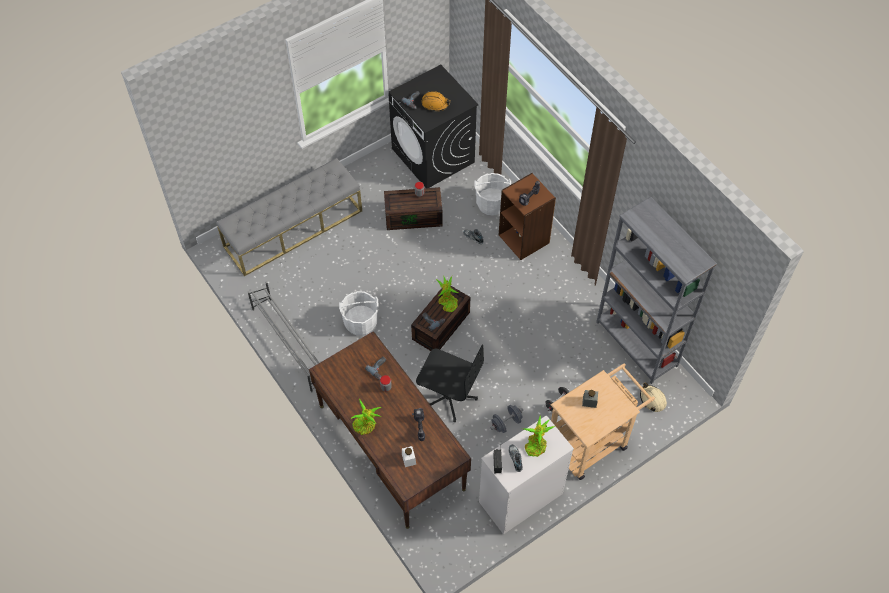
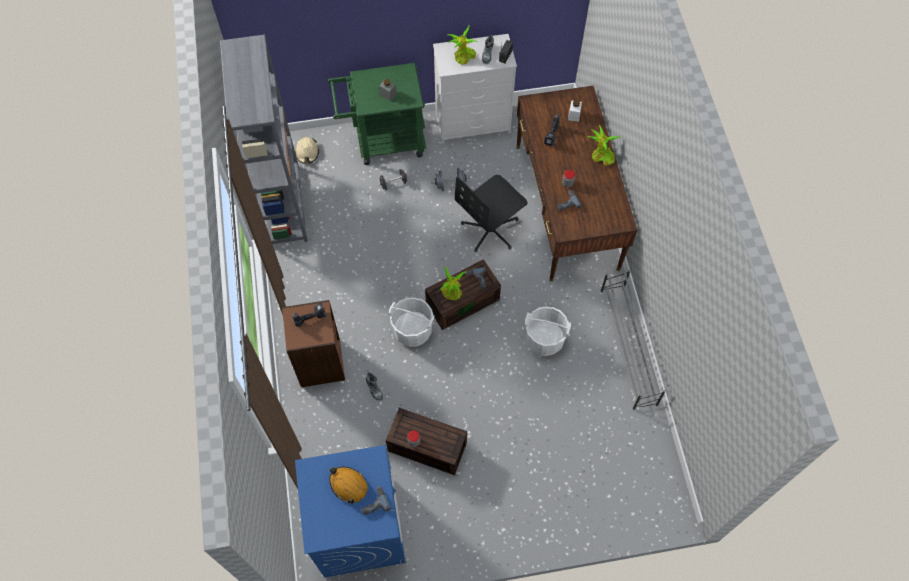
camera: 155 degrees left, 5 degrees up
(293, 228) = (576, 494): grey bench -> none
(433, 156) = (359, 526): black washing machine -> blue washing machine
(448, 396) = (491, 229): black office chair -> black office chair turned 90 degrees counterclockwise
(491, 203) = (328, 424): white bucket -> white bucket (412, 331)
(592, 440) = (383, 141): beige cart -> green cart

